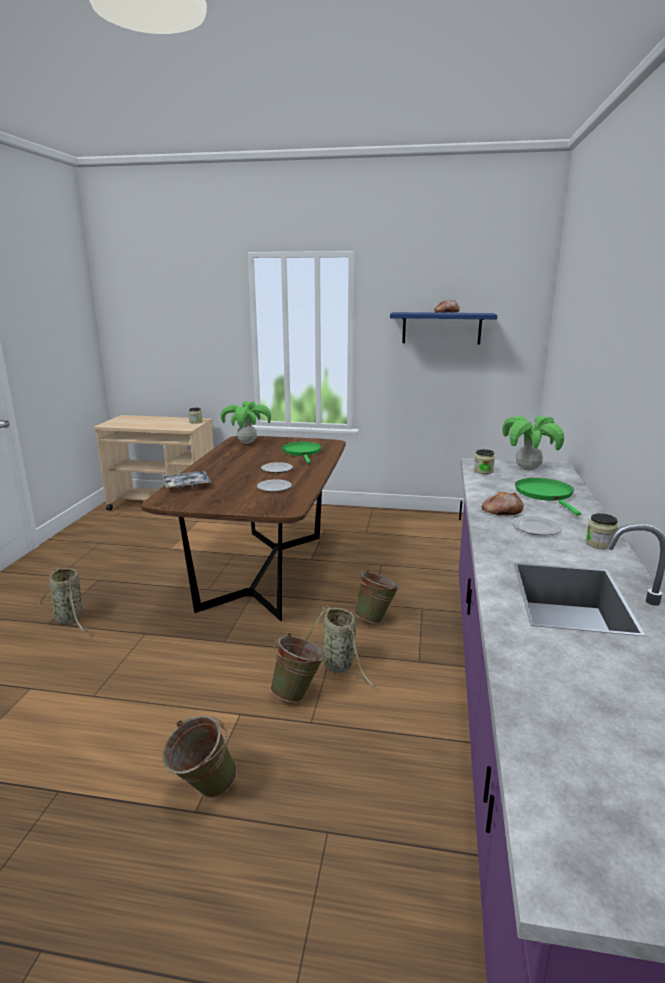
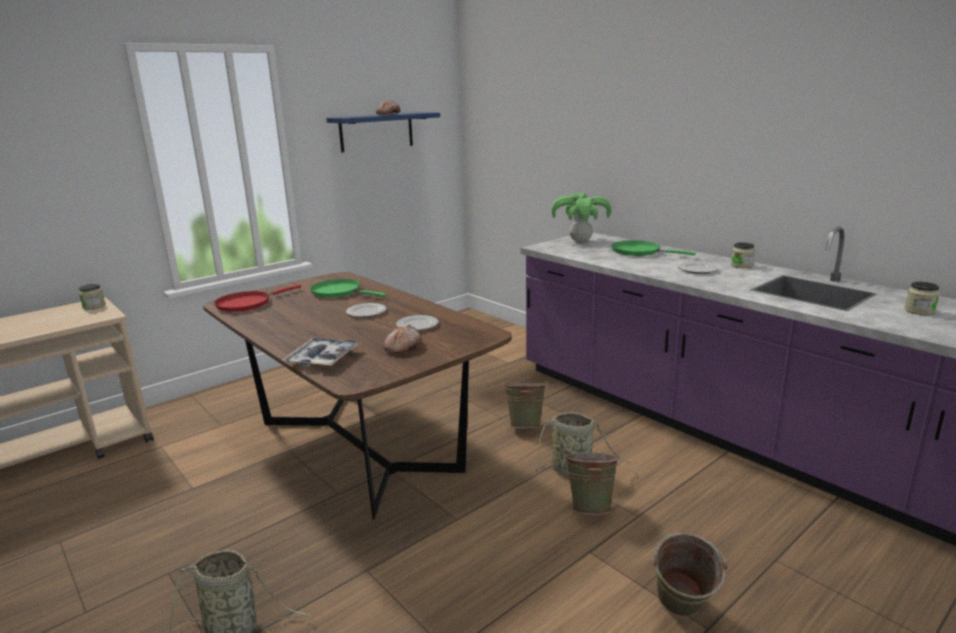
camera: 50 degrees left, 0 degrees up
(247, 443) = (247, 304): potted plant -> red frying pan
(483, 471) = (564, 251): jar -> jar (919, 311)
(501, 511) = (654, 268): bread -> bread (402, 347)

